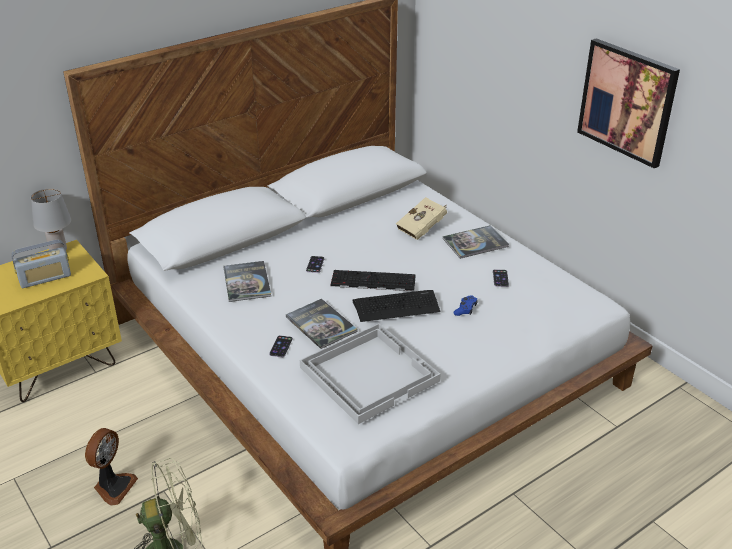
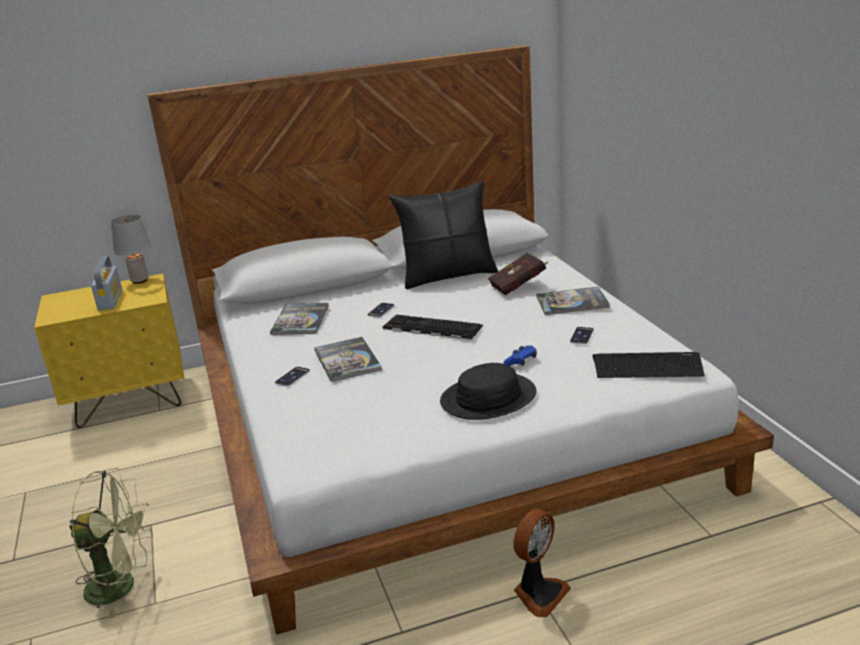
camera: 20 degrees right, 10 degrees down
(45, 278) = (110, 300): radio -> radio turned 90 degrees counterclockwise
(113, 486) = (107, 513): fan -> fan (539, 593)
(352, 219) = (448, 276): none -> black pillow
(369, 373) = (366, 408): white tray -> none
(396, 306) = (441, 351): keyboard -> keyboard (647, 366)
(423, 228) = (520, 287): beige book -> red book
(459, 350) = (488, 398): none -> black hat
(627, 102) = (747, 120): picture -> none

